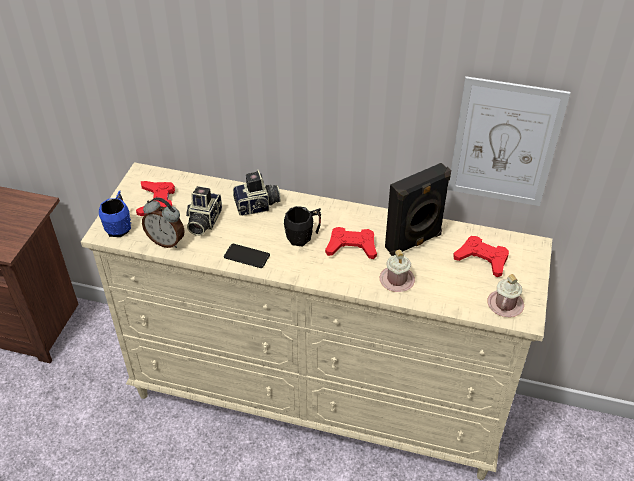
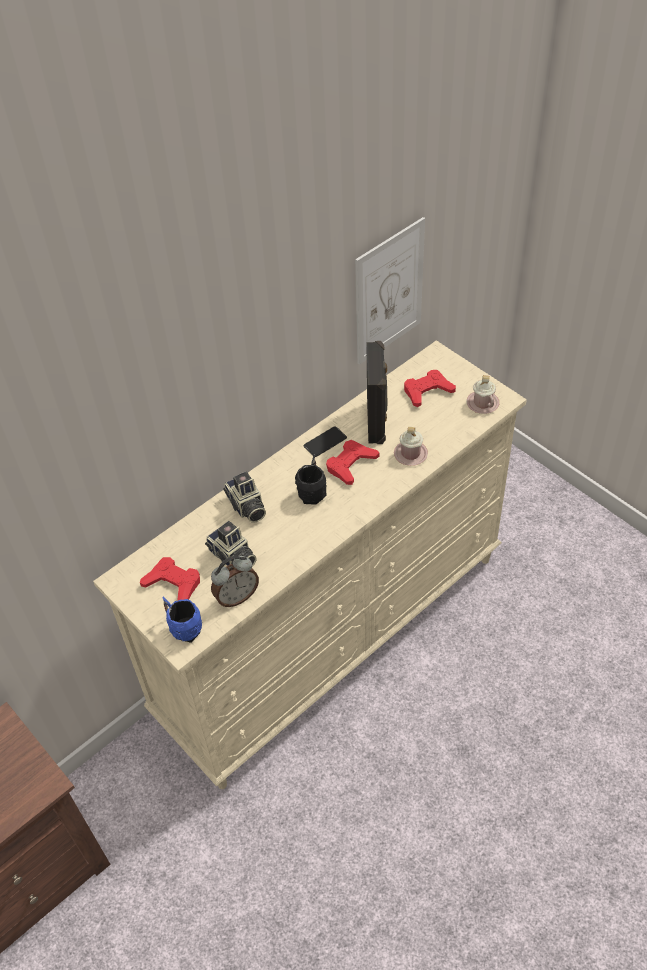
camera: 55 degrees left, 5 degrees up
(246, 256) = (305, 543): phone -> phone (325, 442)
(257, 206) = (246, 507): camera -> camera turned 135 degrees clockwise

